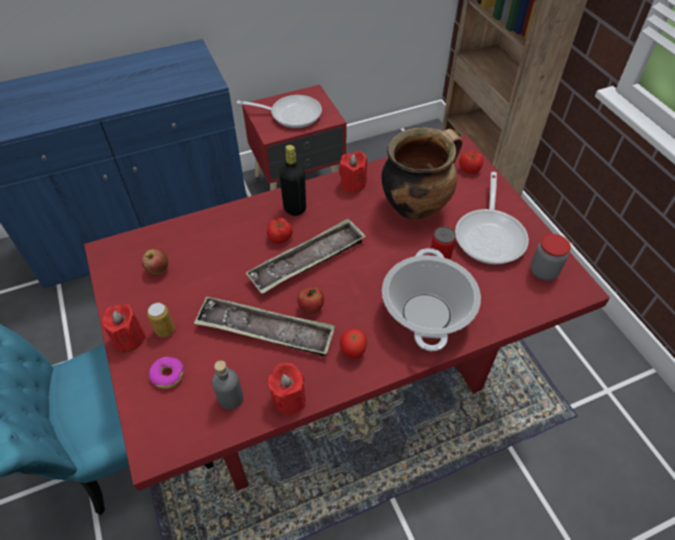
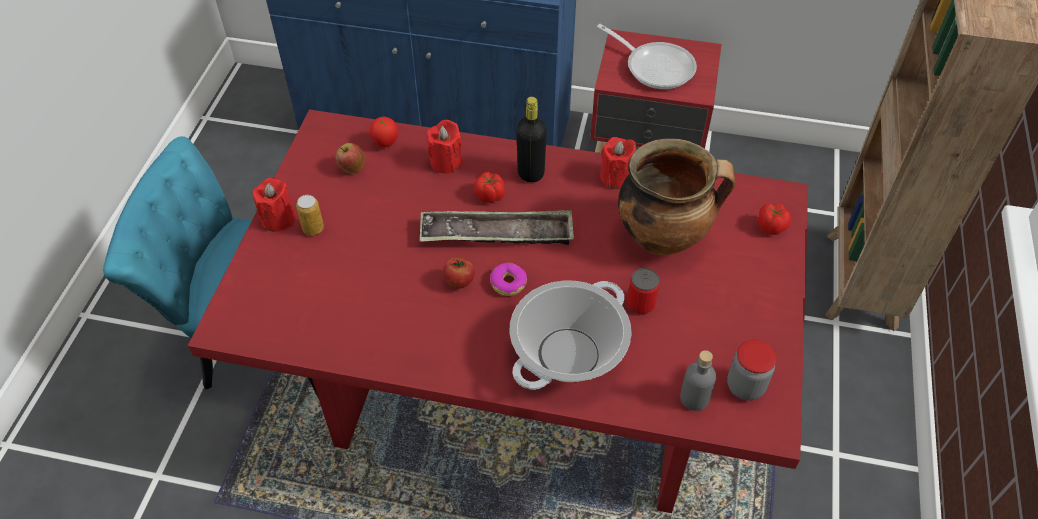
camera: 35 degrees right, 0 degrees up
(168, 375) = (284, 270): donut -> donut (508, 283)
(230, 398) = (318, 322): grey bottle -> grey bottle (694, 398)
(265, 331) = (398, 280): tray -> none
(288, 399) = (366, 354): red candle -> red candle (446, 162)
(352, 352) = (461, 347): tomato -> tomato (385, 143)
(490, 235) = (721, 313): frying pan -> none

